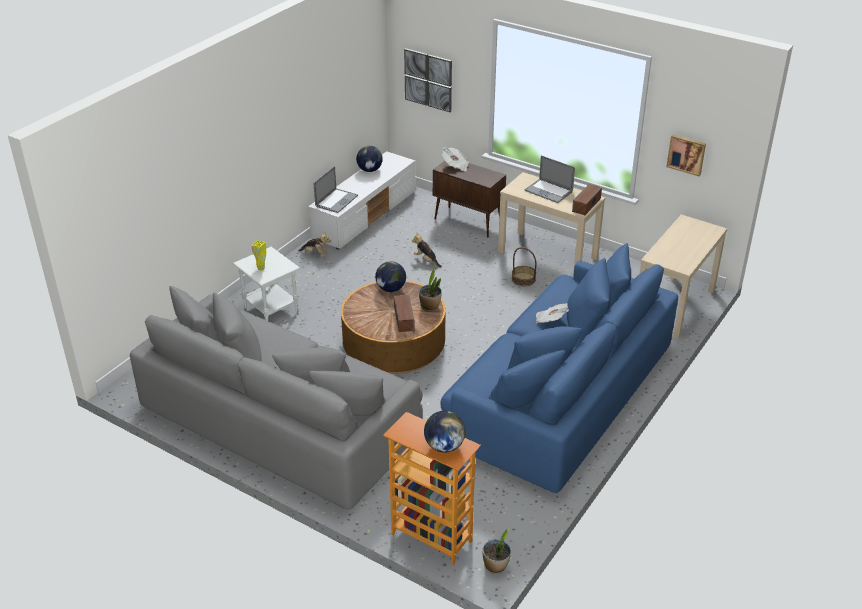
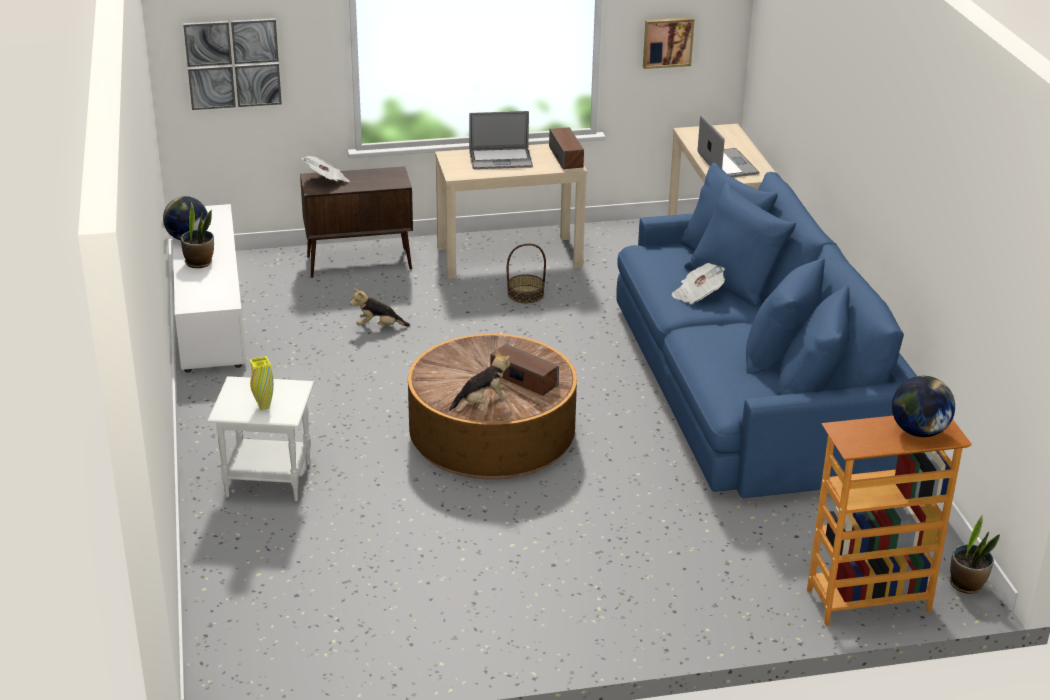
camera: 45 degrees left, 5 degrees down
(282, 419) = (503, 591): grey sofa -> none
(315, 254) = (218, 387): plush toy -> plush toy (482, 402)
(336, 201) = (205, 291): laptop -> laptop (727, 164)
(391, 289) = (451, 356): globe -> none
(430, 307) = (531, 352): potted plant -> potted plant (199, 262)

